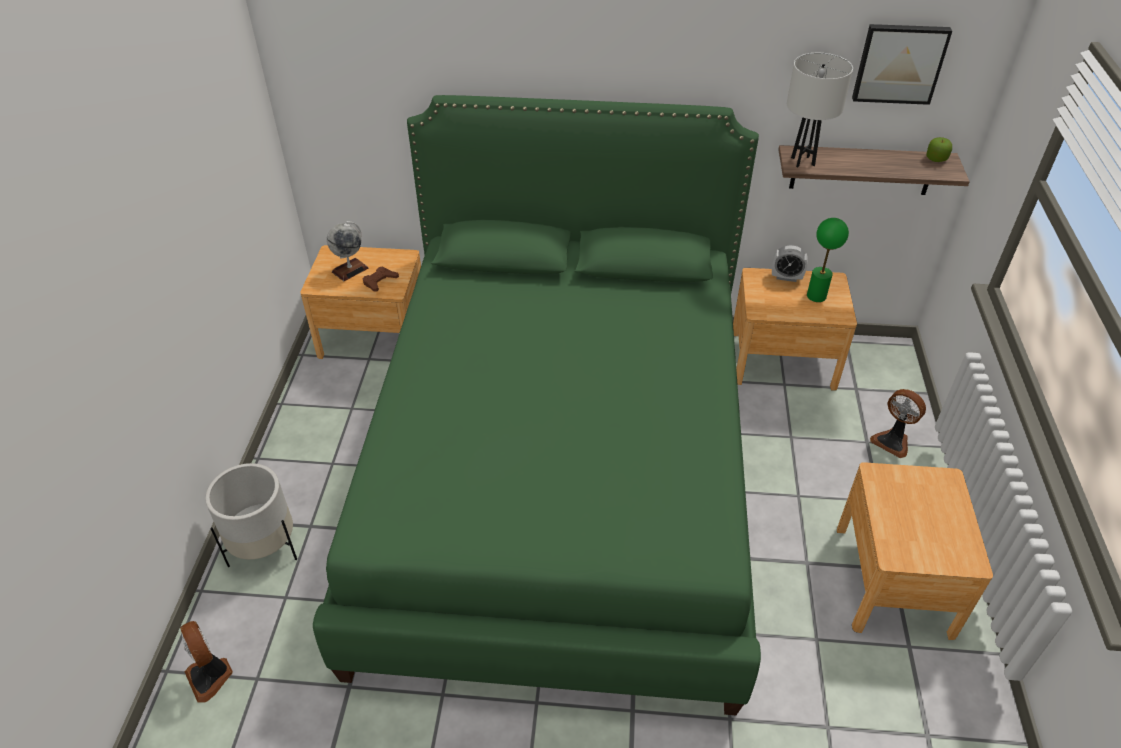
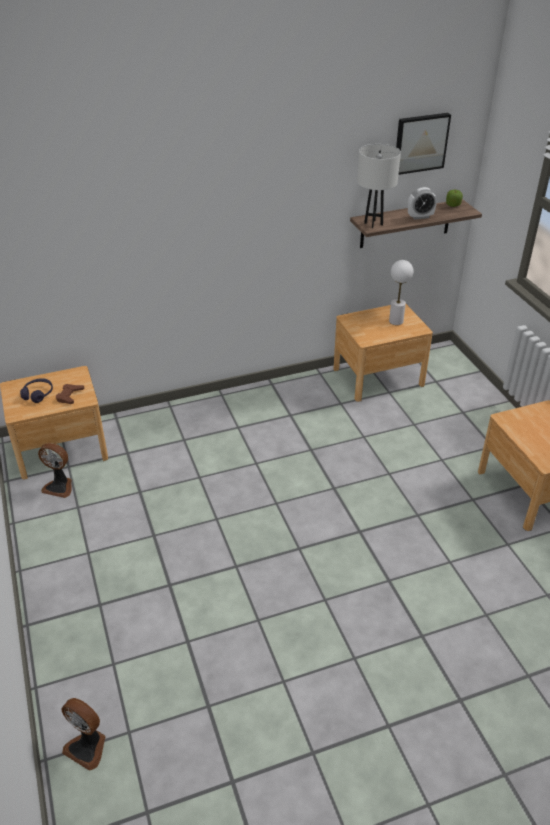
camera: 25 degrees left, 5 degrees down
(264, 547) = (70, 634): white planter -> none
(350, 270) = (38, 394): globe -> purple headphones
(561, 477) = (275, 502): green bed -> none
(786, 277) = (369, 314): alarm clock -> alarm clock (420, 217)
(816, 296) = (396, 321): green table lamp -> white table lamp
(892, 441) = (478, 407): fan -> fan (59, 486)

